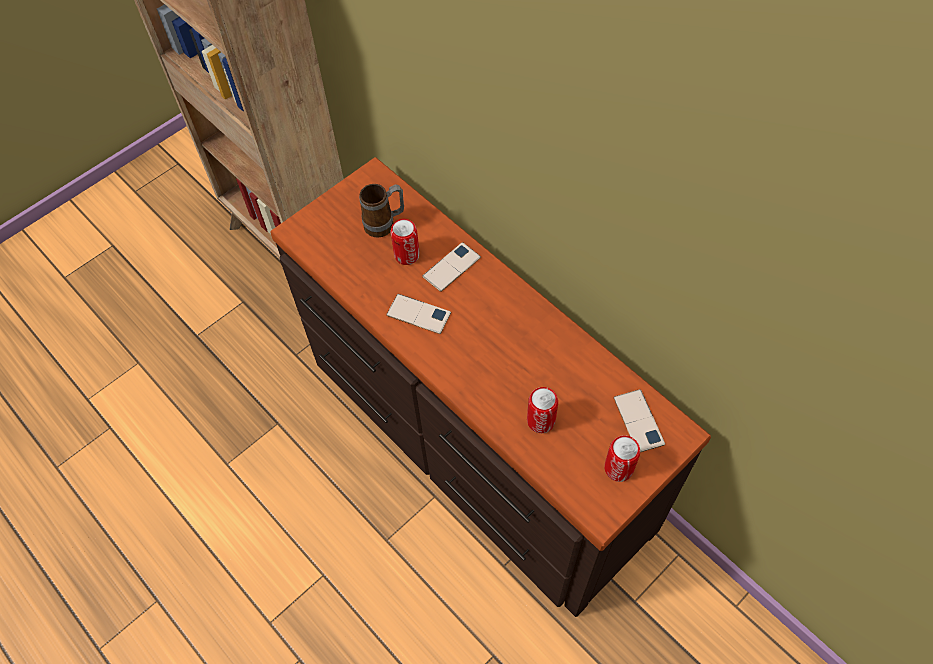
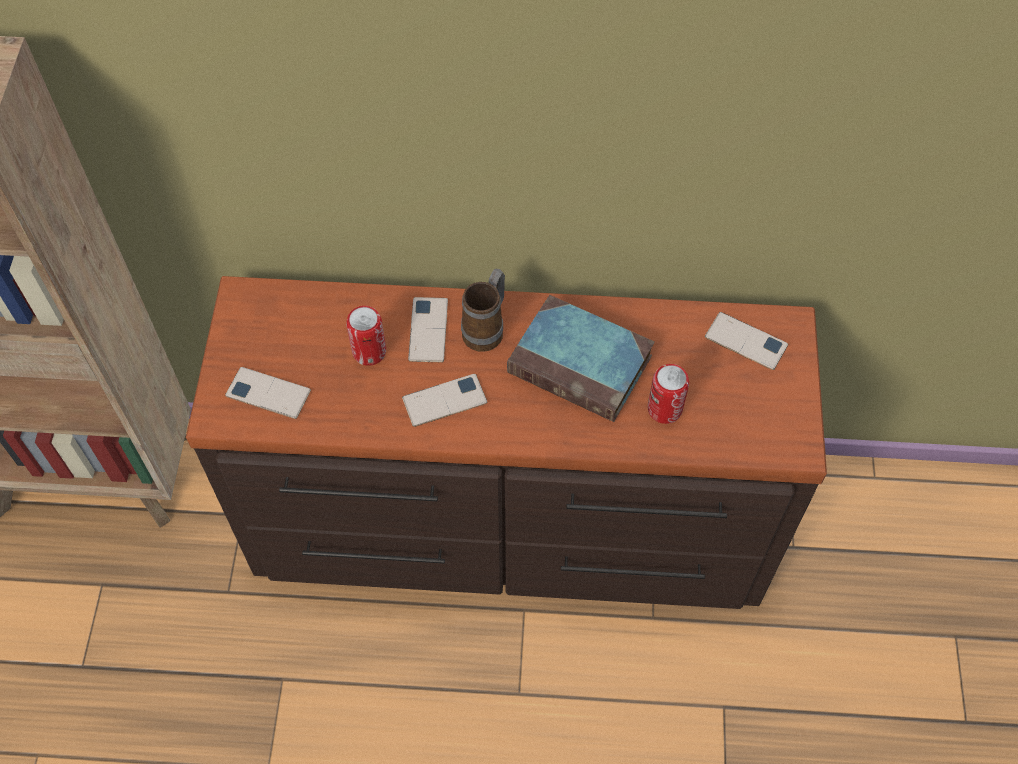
camera: 45 degrees left, 0 degrees up
(332, 238) = (268, 393): none -> phone
(385, 224) = (312, 337): mug -> mug (487, 328)
(520, 355) = (583, 364): none -> book
(618, 468) = (772, 396): can -> none

